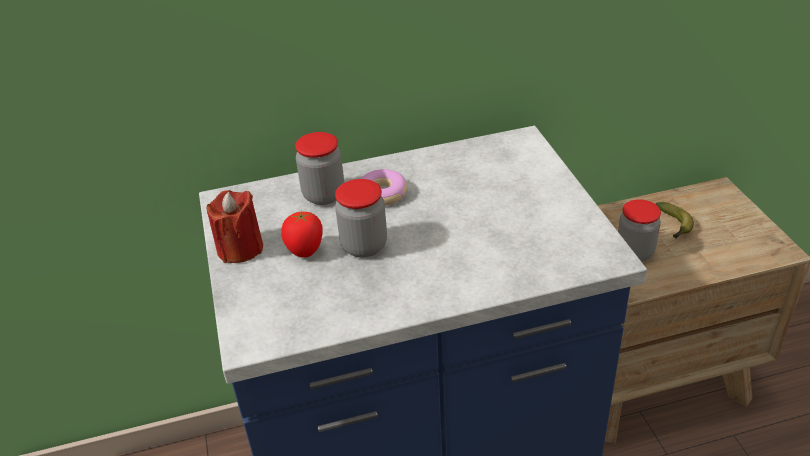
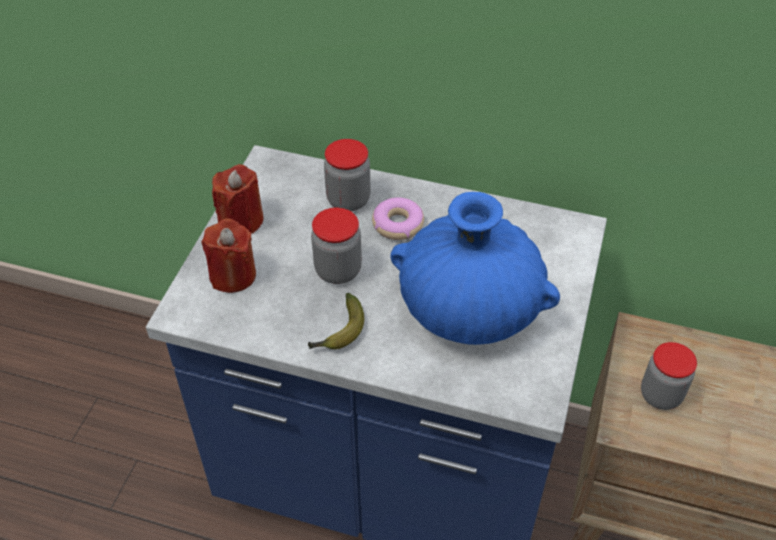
camera: 30 degrees right, 10 degrees up
(272, 291) = (233, 275): none -> red candle
(305, 252) = (287, 251): tomato -> none
(497, 224) = (469, 310): none -> blue vase
(674, 226) = (730, 388): banana -> banana (338, 332)

